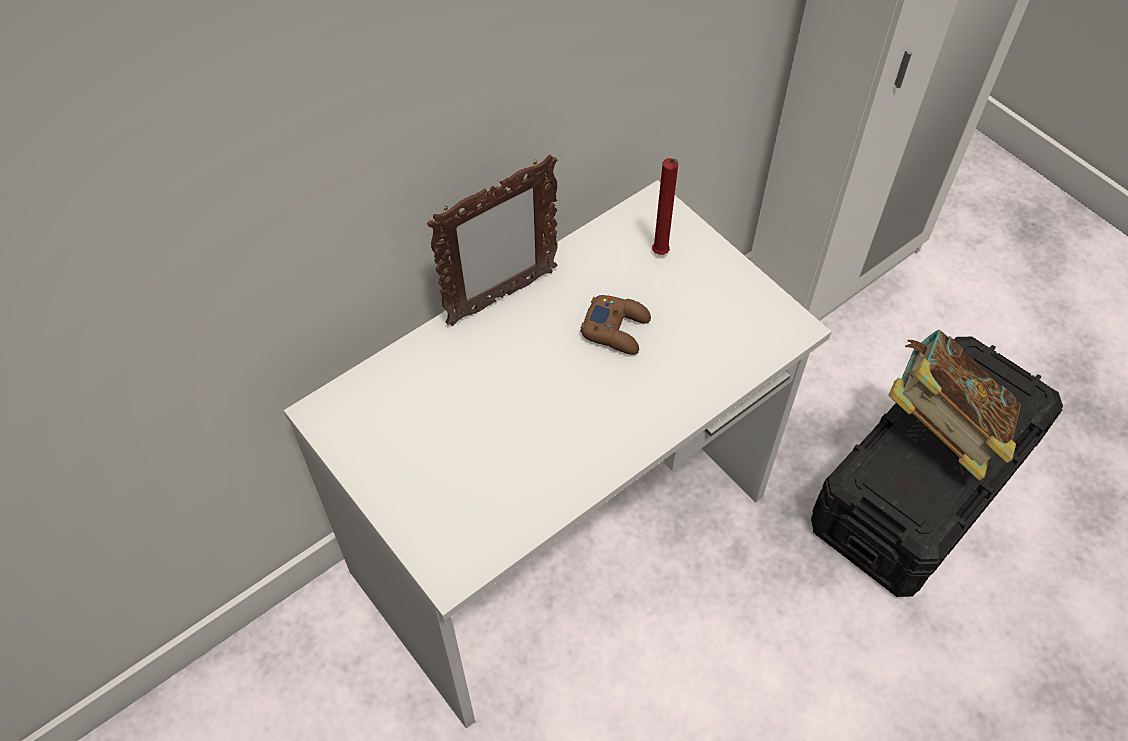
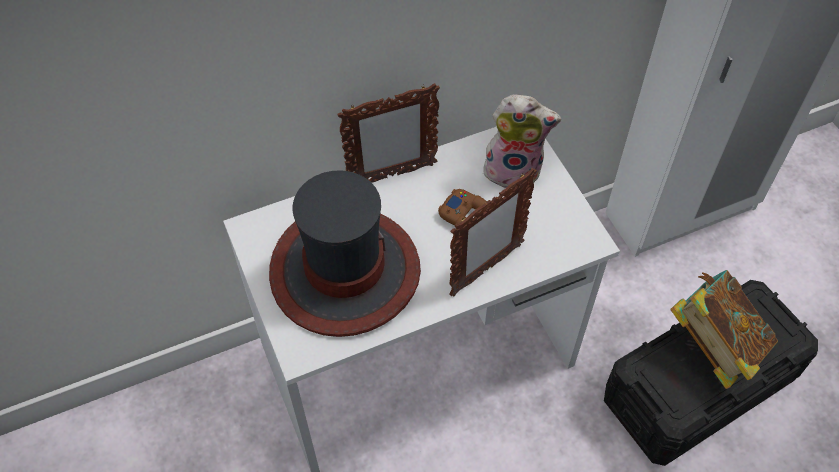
camera: 15 degrees right, 0 degrees up
(477, 443) = (344, 272): none -> hat
(661, 255) = (514, 169): red candle -> plush toy
(667, 396) = (485, 269): none -> picture frame

